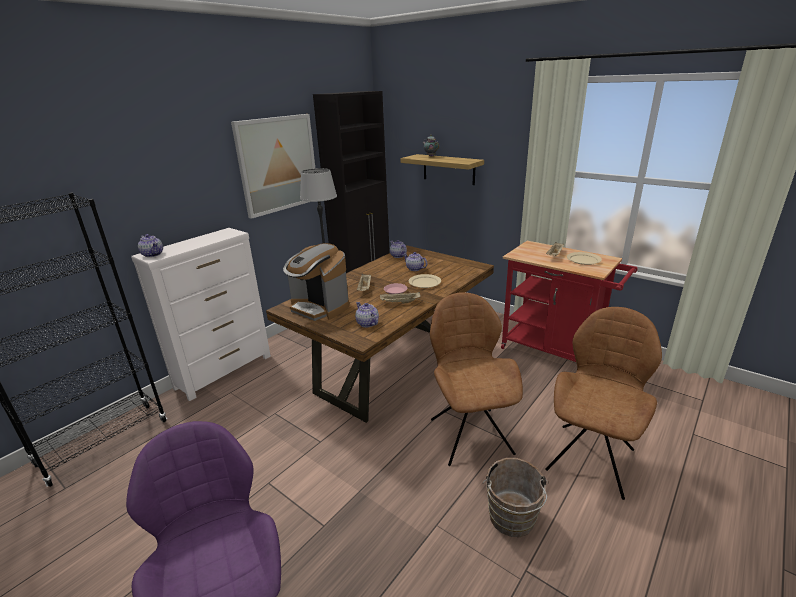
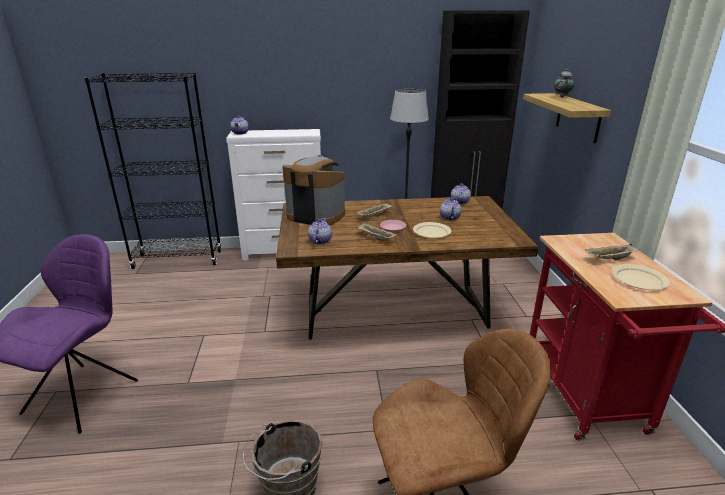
camera: 45 degrees right, 0 degrees up
(278, 164) = (385, 79): picture -> none
(319, 307) = (315, 215): coffee machine -> coffee machine turned 120 degrees clockwise
(470, 434) = (367, 403): brown chair -> none

